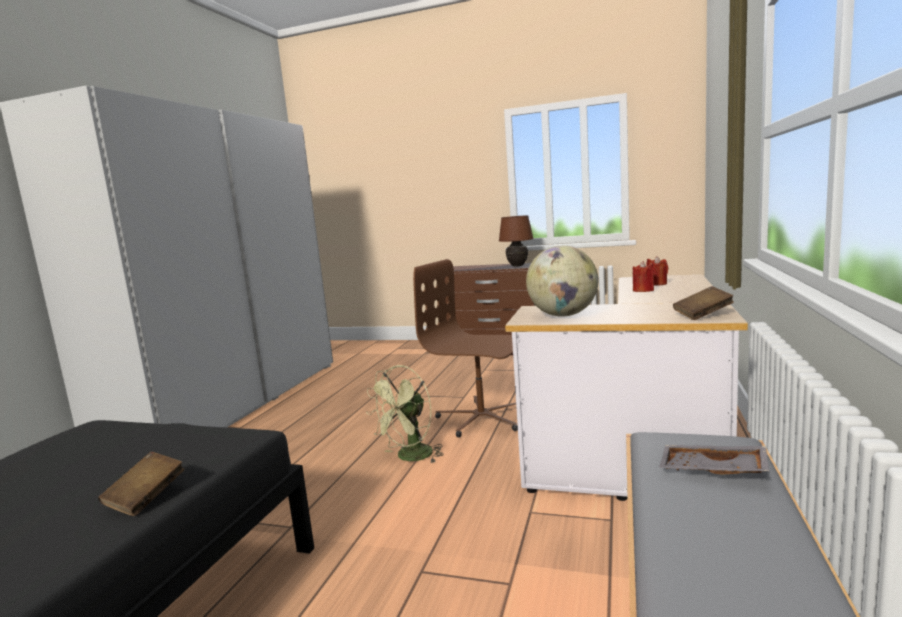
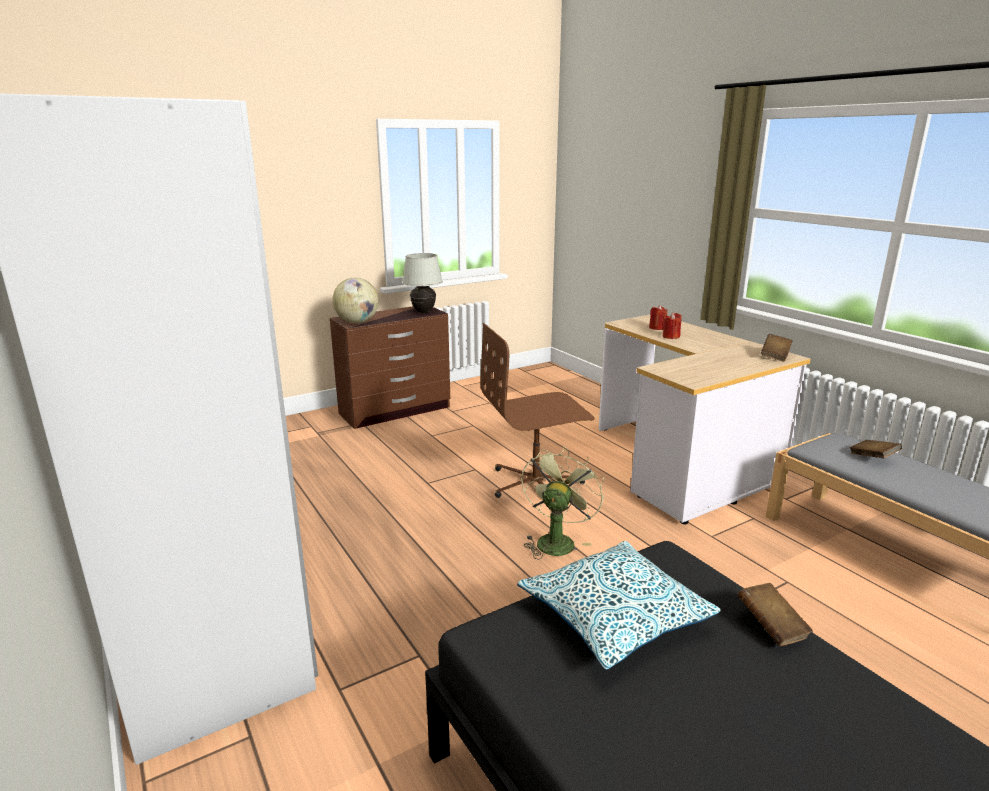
camera: 50 degrees left, 10 degrees up
(134, 447) = (615, 616): none -> pillow
(410, 457) = (556, 540): green fan -> green fan turned 150 degrees counterclockwise
(517, 266) = (423, 312): brown table lamp -> white table lamp
(563, 315) = (701, 372): globe -> globe (357, 322)
(712, 471) = (873, 458): grey tray -> brown book

